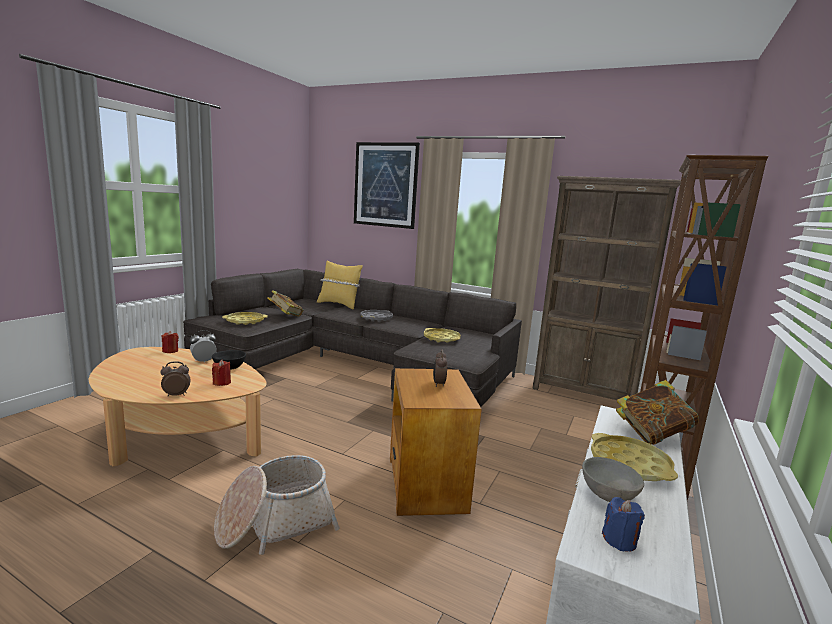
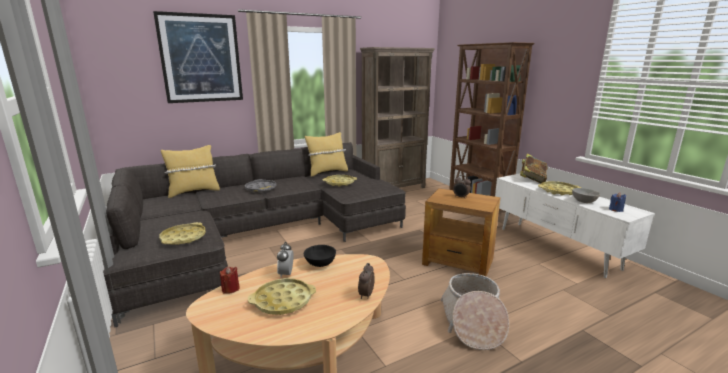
camera: 55 degrees left, 5 degrees up
(156, 369) = (283, 301): none -> yellow tray
(222, 383) = (354, 272): red candle -> none
(285, 316) = (193, 218): book -> none
(466, 329) = (327, 172): none -> yellow pillow

